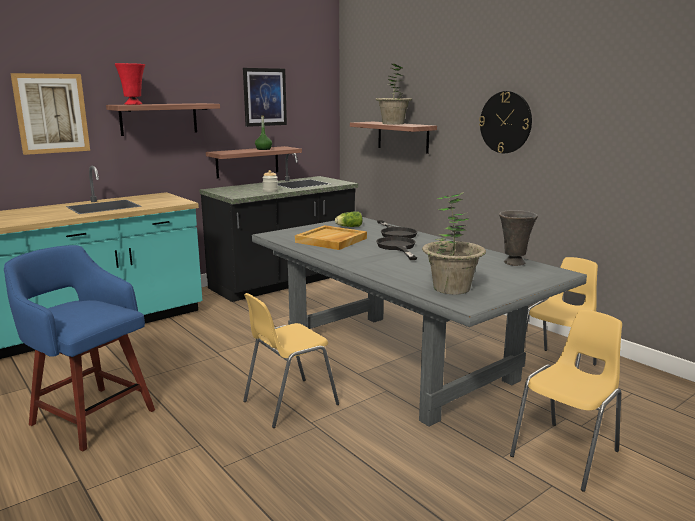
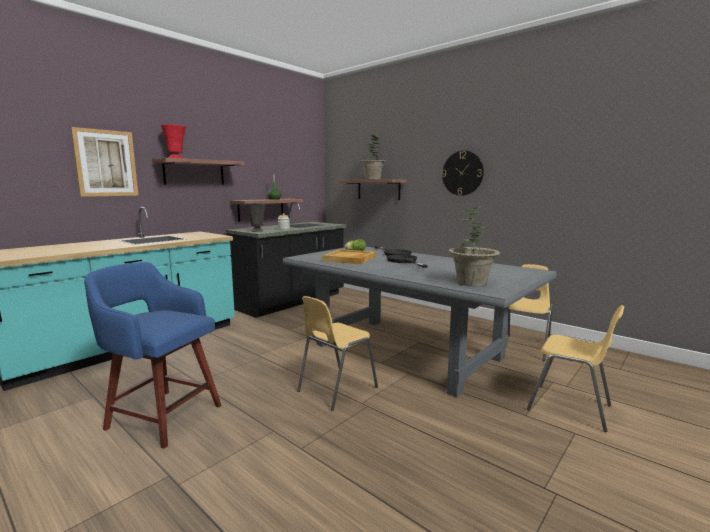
camera: 10 degrees left, 5 degrees down
(264, 97) = (273, 160): picture -> none
(514, 263) = (499, 267): grey vase -> grey vase (257, 231)
(567, 454) = (570, 408): yellow chair -> yellow chair turned 90 degrees clockwise

